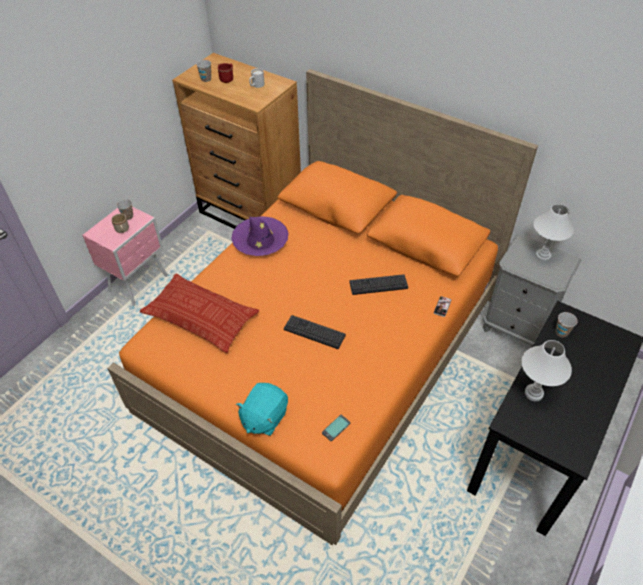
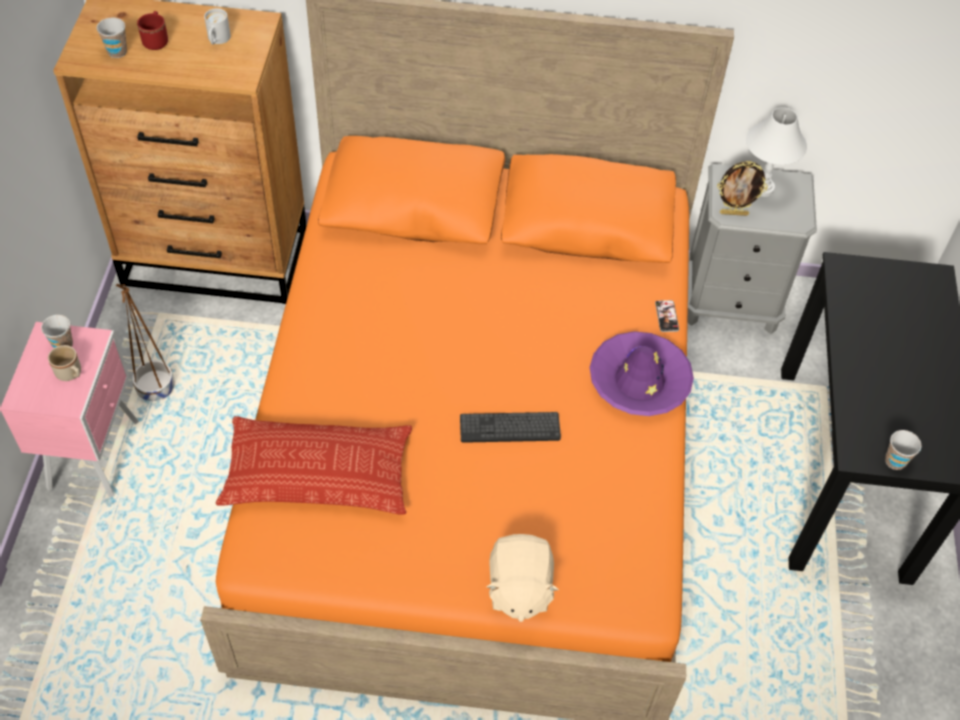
camera: 30 degrees left, 5 degrees up
(185, 264) = (155, 389): none -> brown planter
(260, 241) = (330, 309): purple hat -> purple hat (639, 381)
(264, 417) = (519, 588): turquoise plush toy -> beige plush toy
(336, 428) = (629, 559): phone -> none
(378, 285) = (557, 316): keyboard -> none
(516, 264) = (734, 213): none -> picture frame
(533, 393) = (865, 399): white table lamp -> none
(561, 332) = (854, 297): cup -> cup (895, 461)

